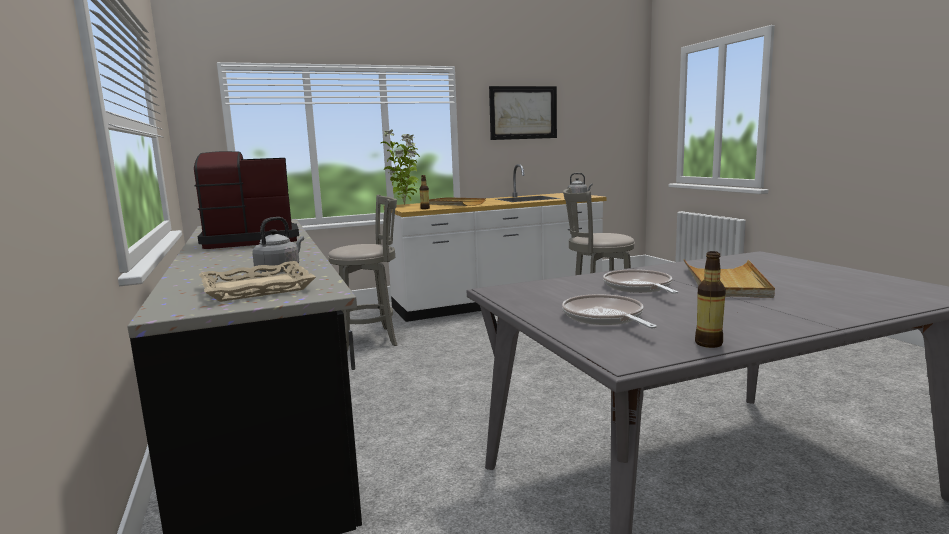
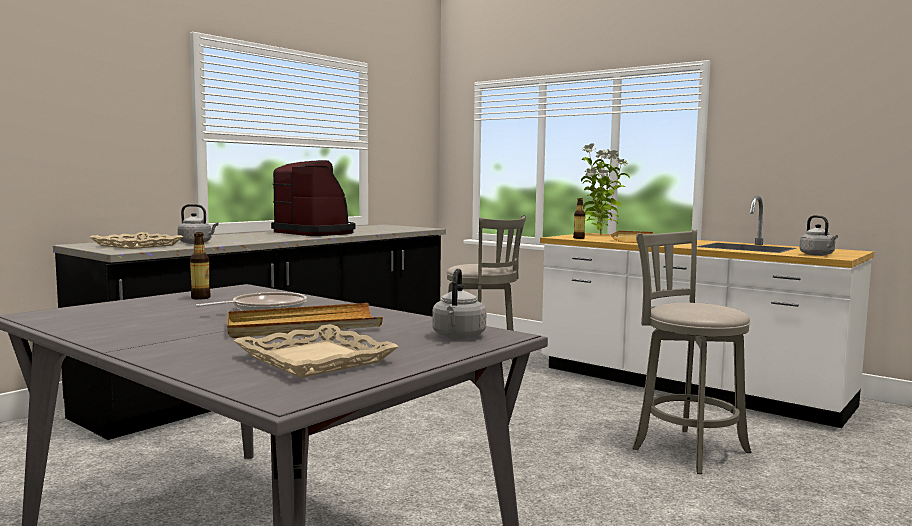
camera: 60 degrees right, 5 degrees down
(523, 113) = (816, 119): picture -> none
(605, 318) = (147, 307): frying pan -> none
(708, 343) = (63, 326): bottle -> bottle (200, 298)
(766, 260) = (458, 336): none -> grey kettle
(847, 284) = (316, 359): none -> beige tray

